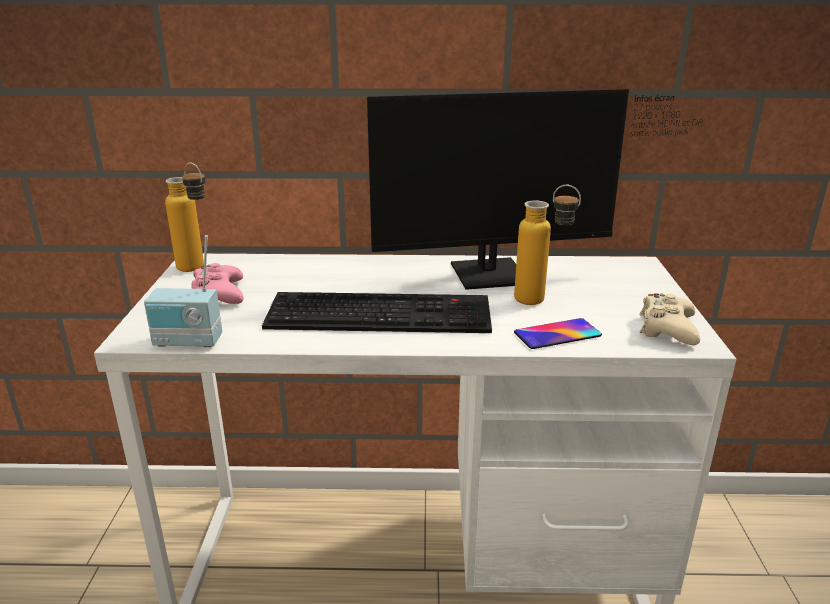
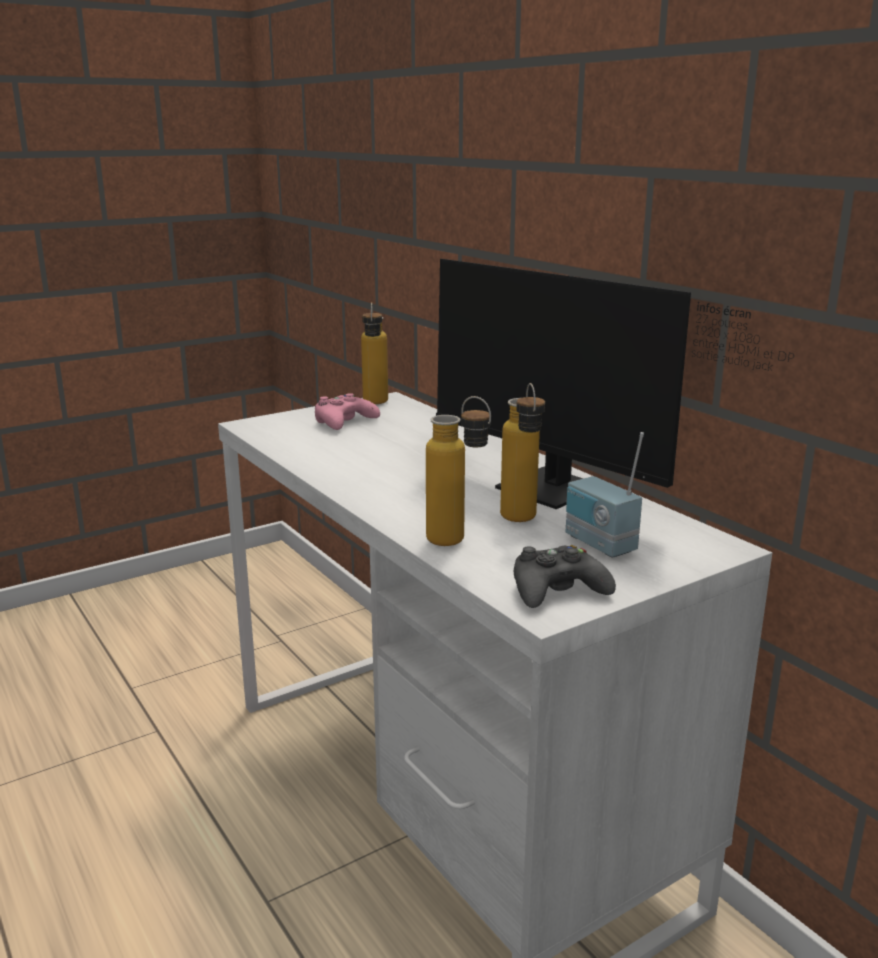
camera: 55 degrees right, 5 degrees down
(187, 343) = (260, 438): radio -> radio (598, 545)
(382, 313) = (394, 473): keyboard -> none
(557, 334) = (458, 543): phone -> bottle
(667, 328) = (557, 590): beige game controller -> black game controller

